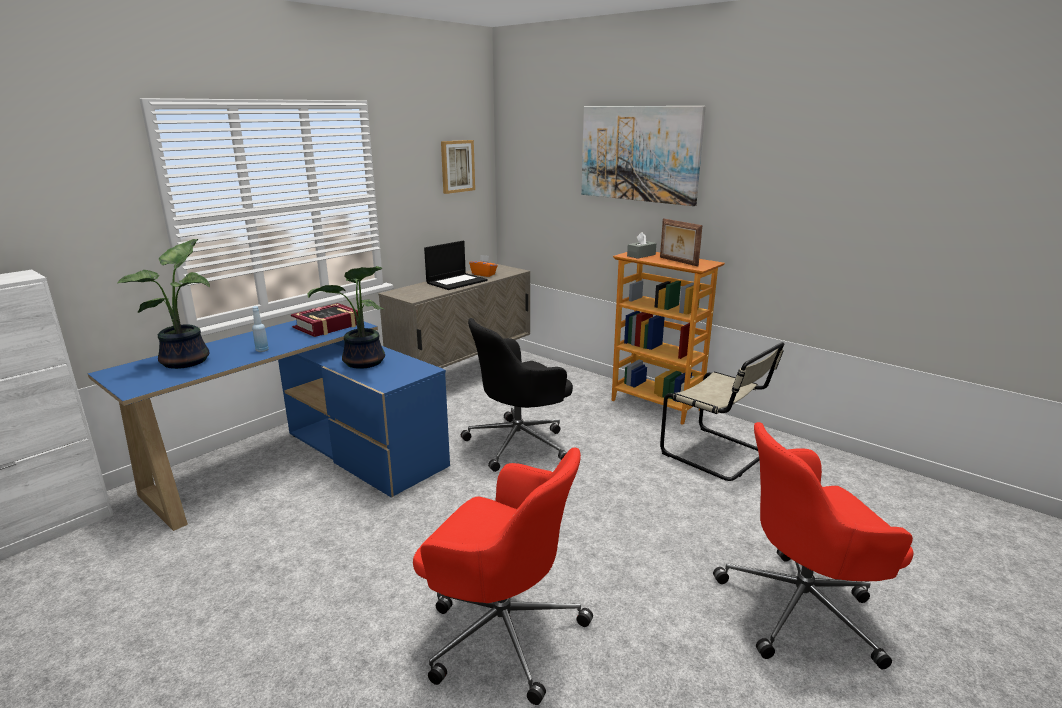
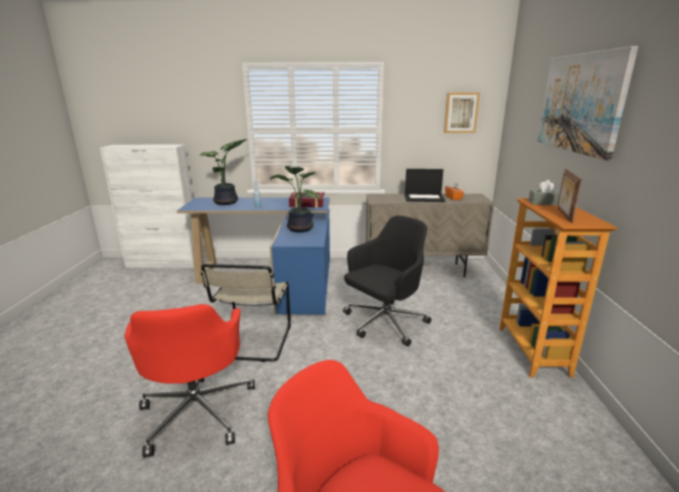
camera: 50 degrees right, 0 degrees up
(519, 443) = (384, 323): black office chair -> black office chair turned 120 degrees clockwise
(717, 455) = (518, 418): beige chair -> beige chair (253, 343)

